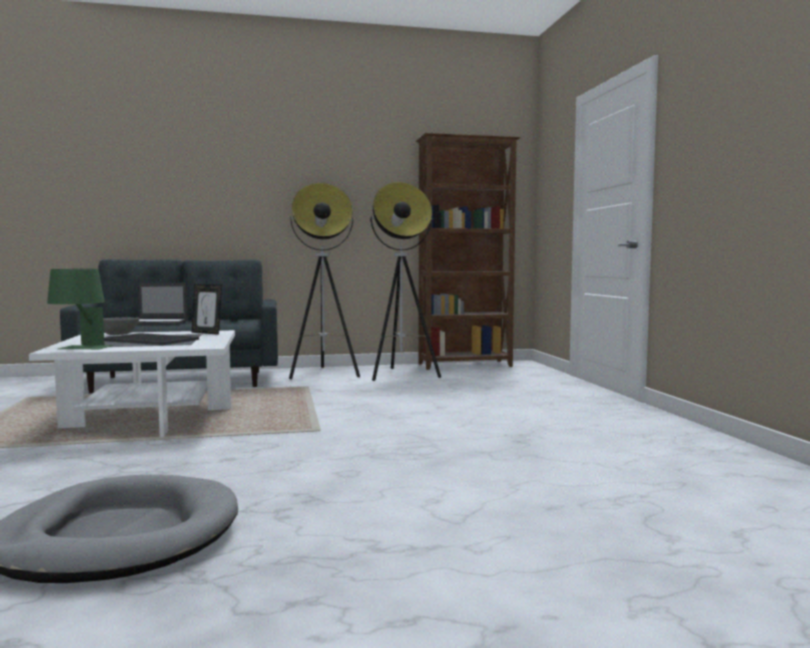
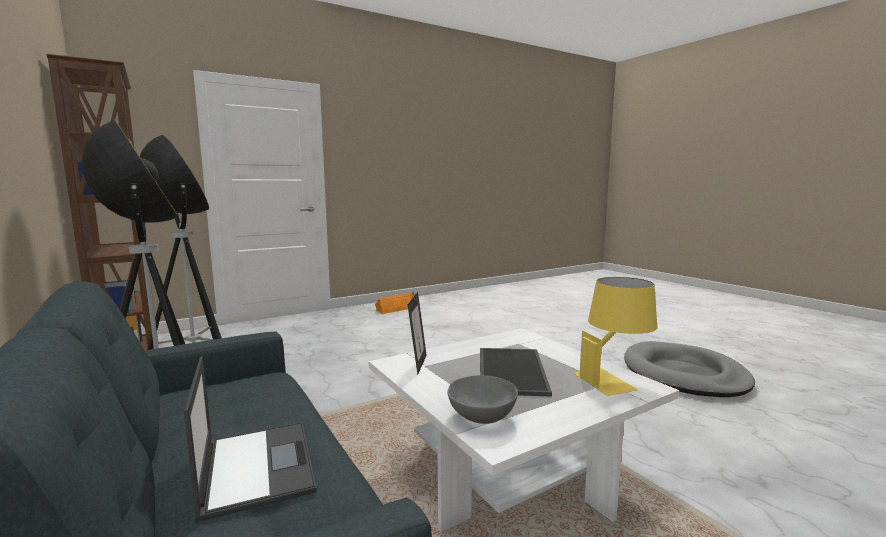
camera: 110 degrees left, 5 degrees up
(80, 348) = (614, 379): green table lamp -> yellow table lamp
(643, 427) = (396, 308): none -> orange speaker

